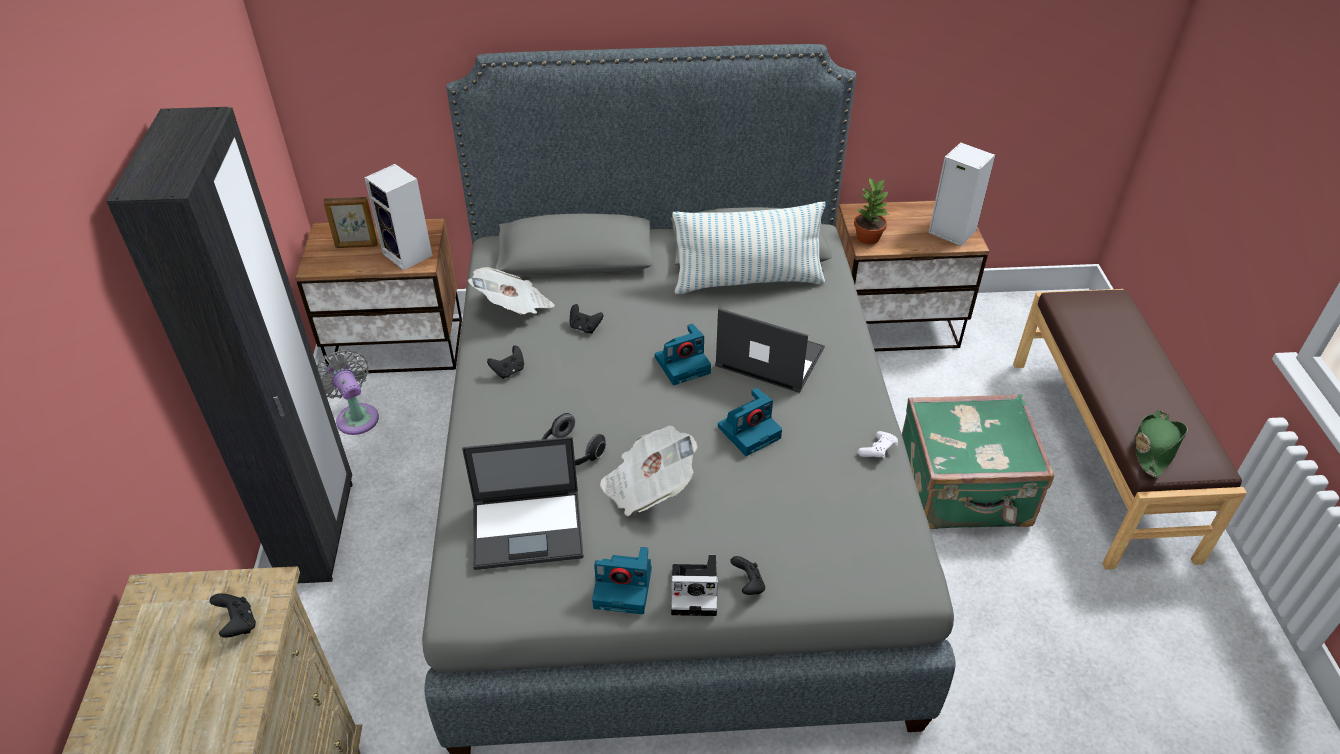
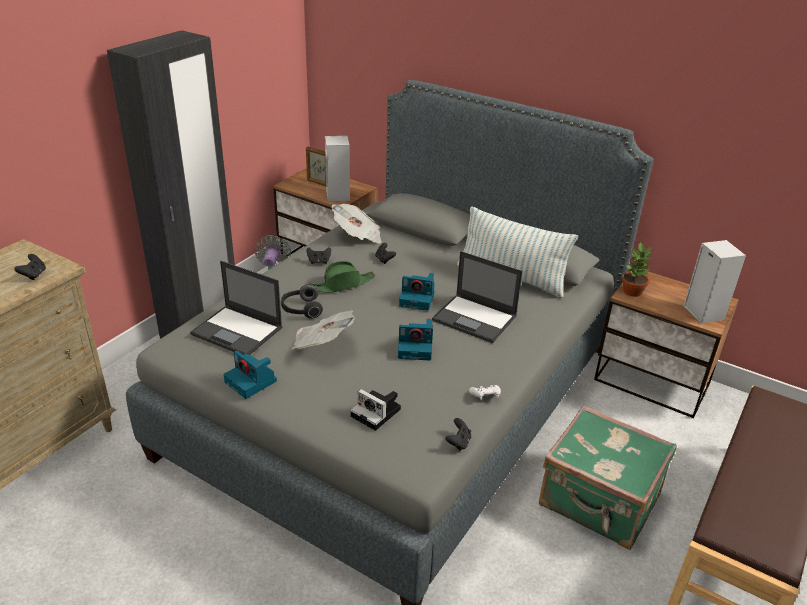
camera: 35 degrees right, 10 degrees down
(696, 591) = (287, 404): camera -> camera (377, 413)
(748, 585) = (318, 417): black game controller -> black game controller (458, 442)
(768, 357) = (475, 318): laptop -> laptop turned 150 degrees clockwise
(1154, 447) = (736, 518): green hat -> green hat (342, 284)

